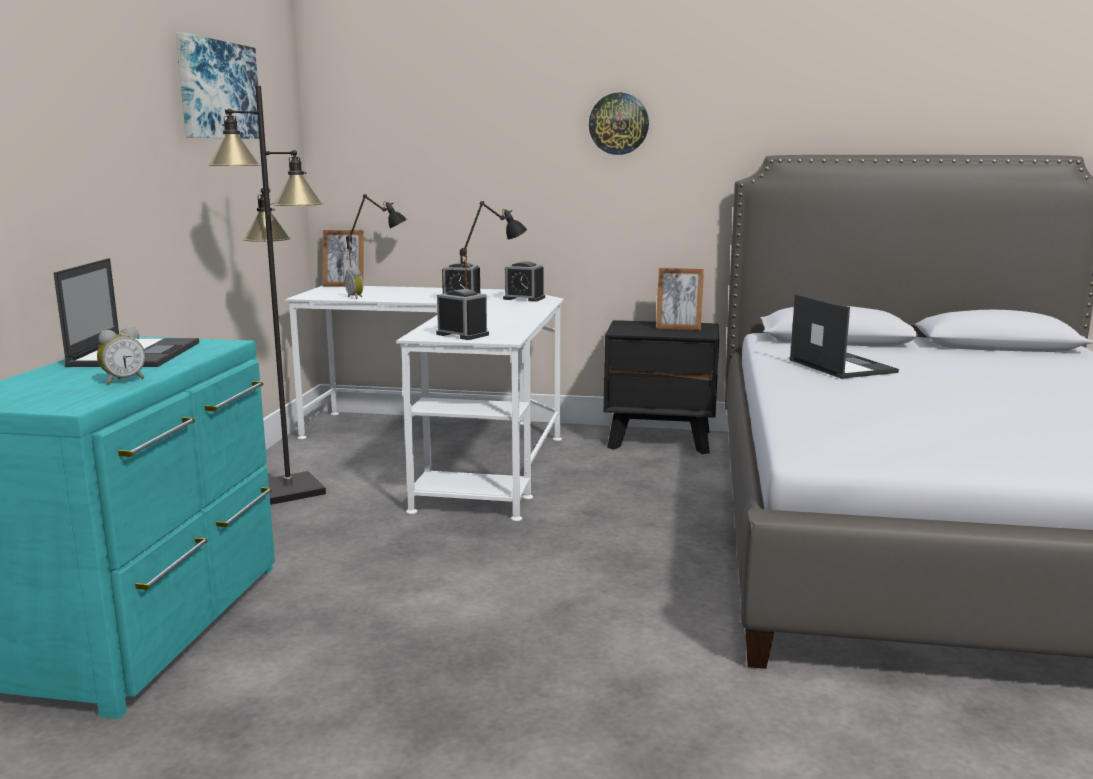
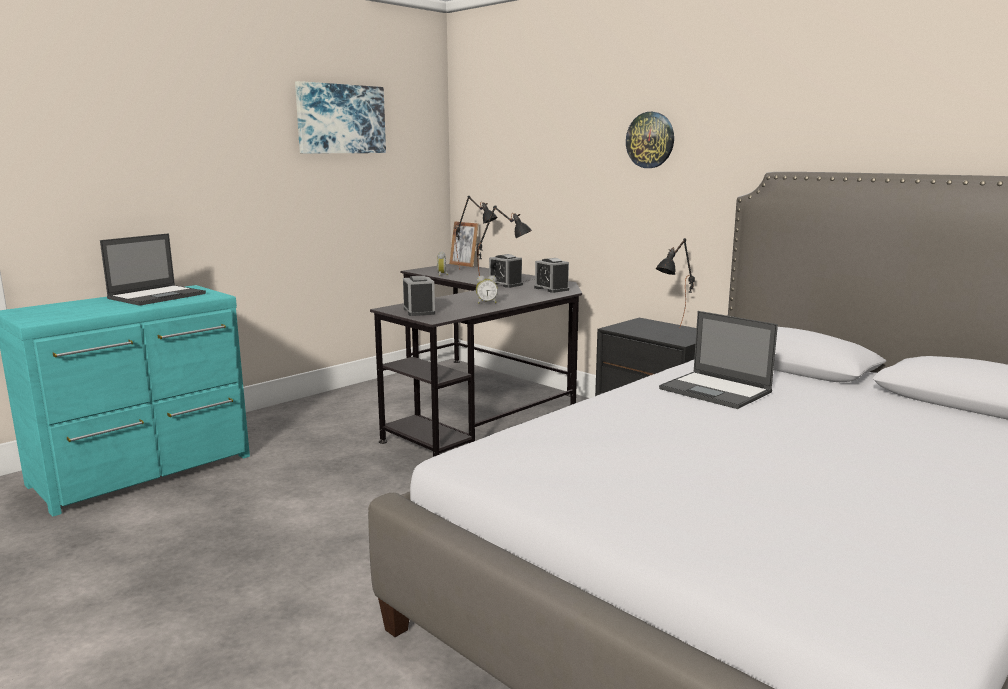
camera: 35 degrees right, 0 degrees up
(123, 380) = (99, 311): alarm clock -> alarm clock (486, 302)
(287, 490) = (341, 408): black floor lamp -> none
(449, 449) = (483, 404): white desk -> black desk
(678, 328) = (674, 332): picture frame -> black table lamp
(840, 366) = (716, 391): laptop -> laptop turned 120 degrees clockwise

